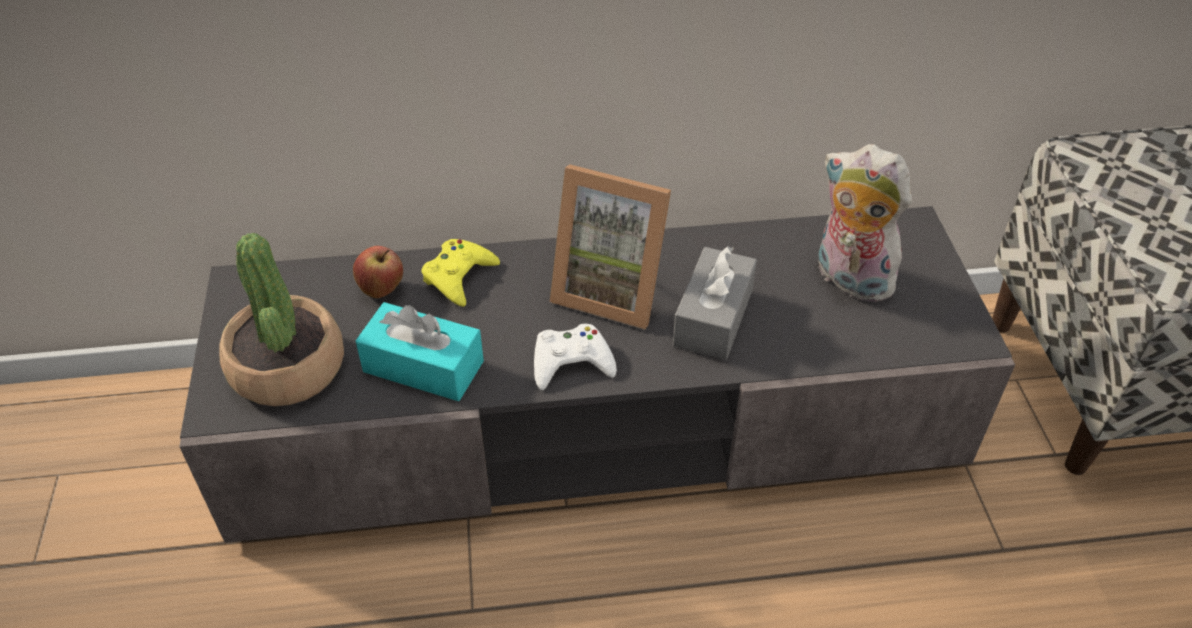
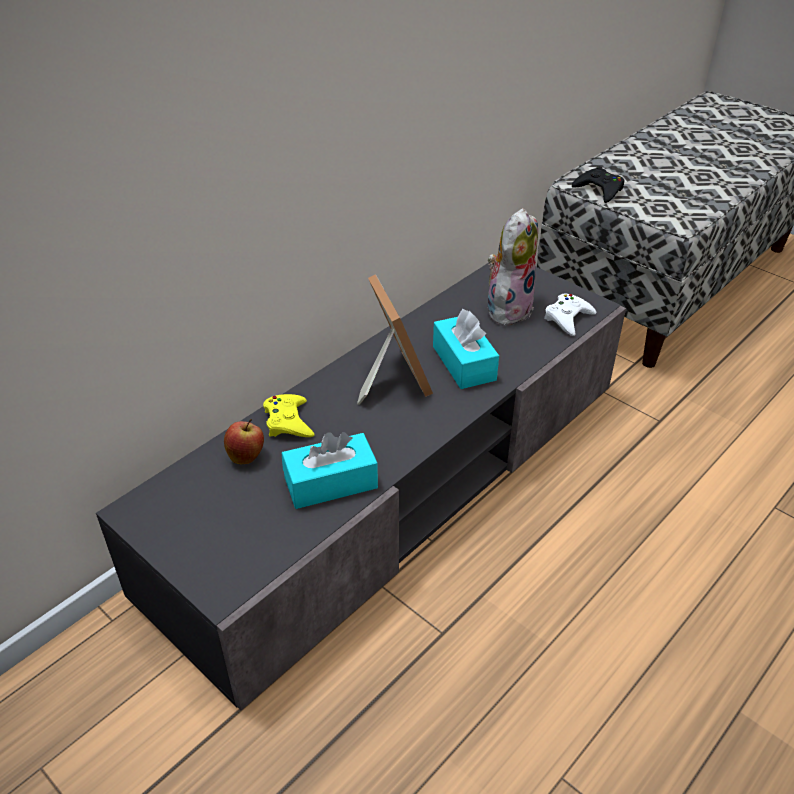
camera: 40 degrees left, 5 degrees down
(287, 367) = (239, 537): potted plant -> none
(571, 362) = (416, 429): white game controller -> white game controller (568, 318)
(611, 289) = (390, 379): picture frame -> picture frame turned 90 degrees counterclockwise
(713, 318) = (464, 363): grey tissue box -> turquoise tissue box
(848, 279) = (507, 308): plush toy -> plush toy turned 120 degrees clockwise
(1109, 178) = (599, 190): none -> black game controller

